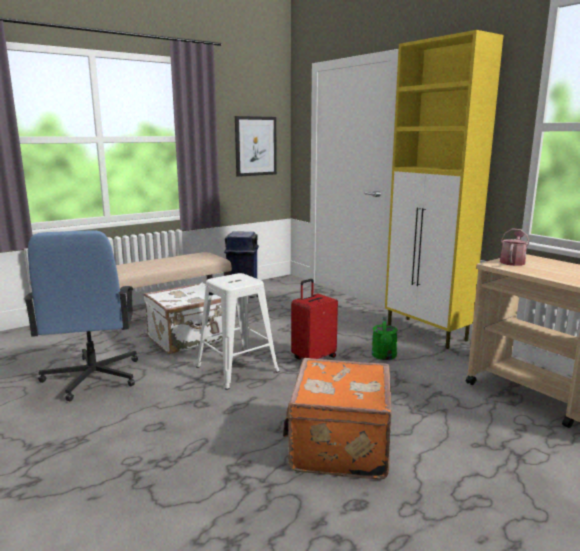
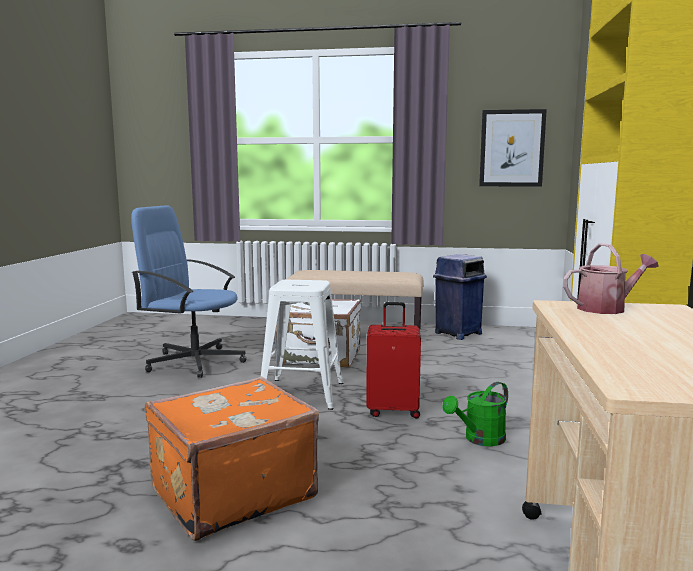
camera: 45 degrees right, 5 degrees down
(92, 378) = (194, 362): blue office chair -> blue office chair turned 75 degrees clockwise

